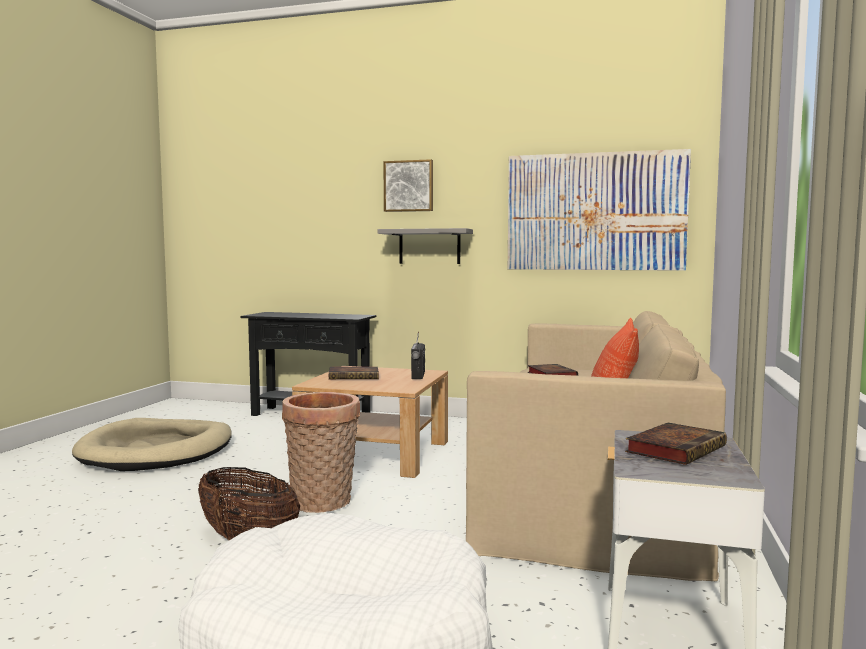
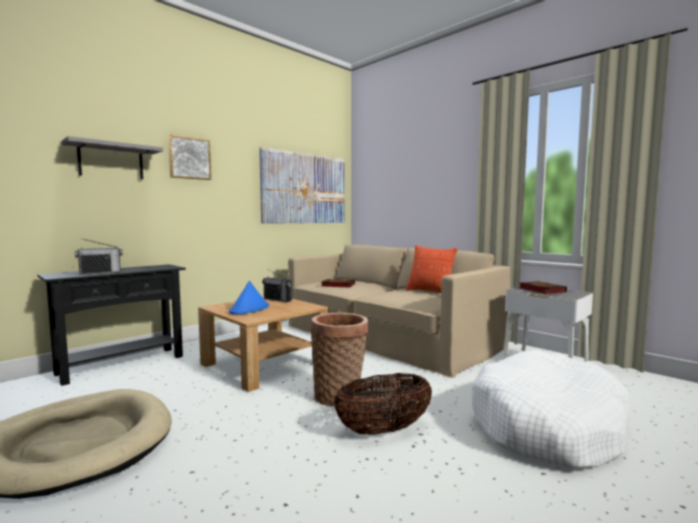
camera: 60 degrees left, 0 degrees up
(288, 315) = (100, 273): none -> radio
(355, 377) = (249, 309): book -> blue hat
(429, 246) = (207, 207): grey shelf -> grey shelf (111, 161)

